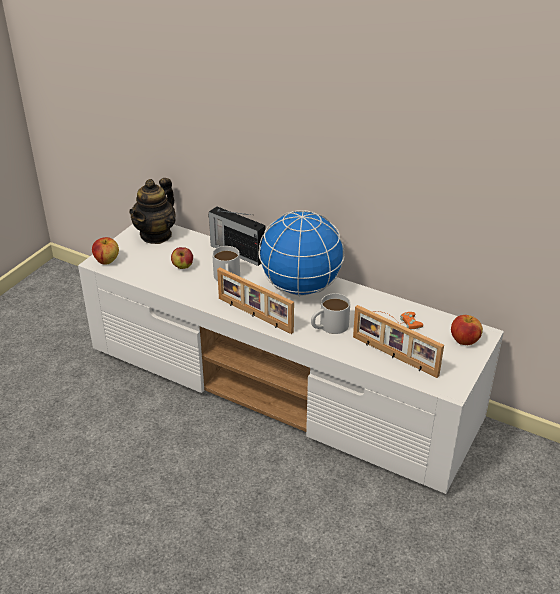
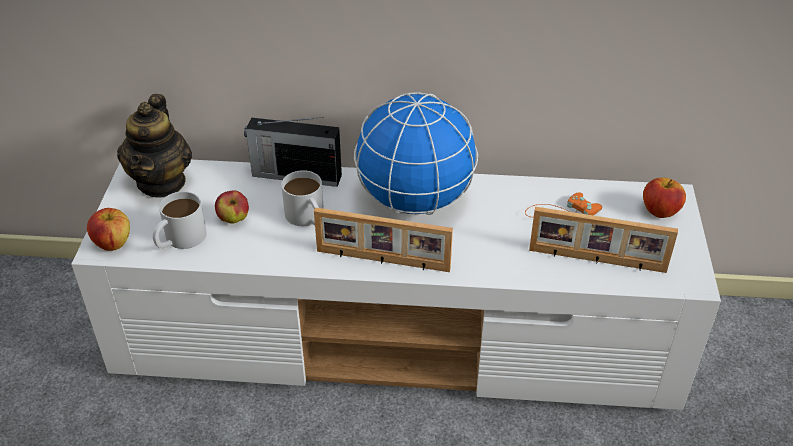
camera: 25 degrees left, 5 degrees up
(329, 326) = (489, 245): white mug -> white mug (179, 239)

